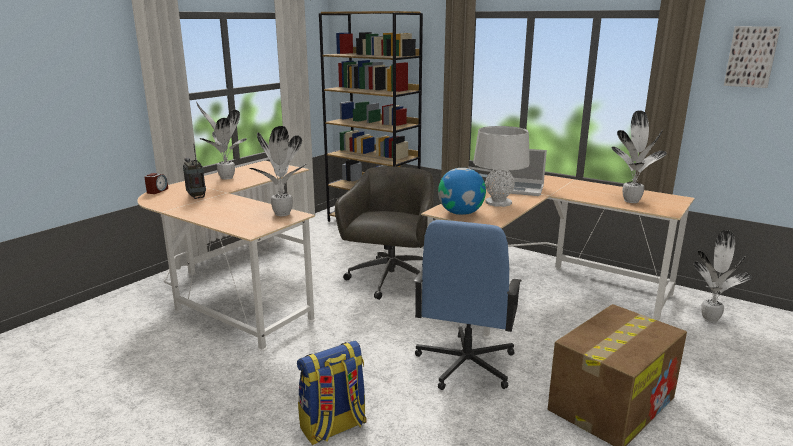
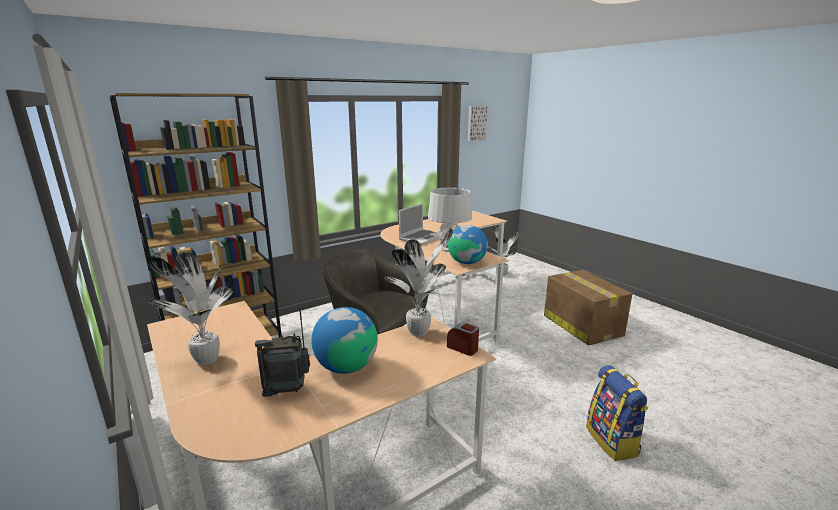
camera: 70 degrees left, 0 degrees up
(157, 191) = (200, 434): alarm clock -> alarm clock (463, 348)
(225, 204) = (346, 367): none -> globe
(465, 364) = (533, 360): blue office chair -> none
(631, 200) = (469, 221): potted plant -> none

